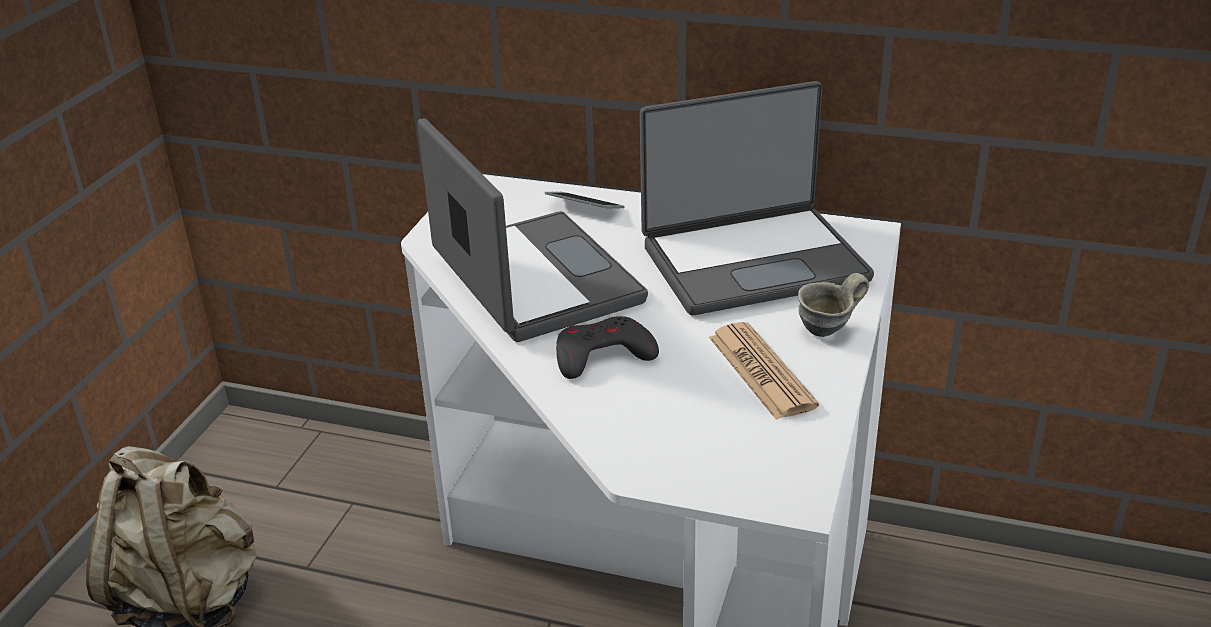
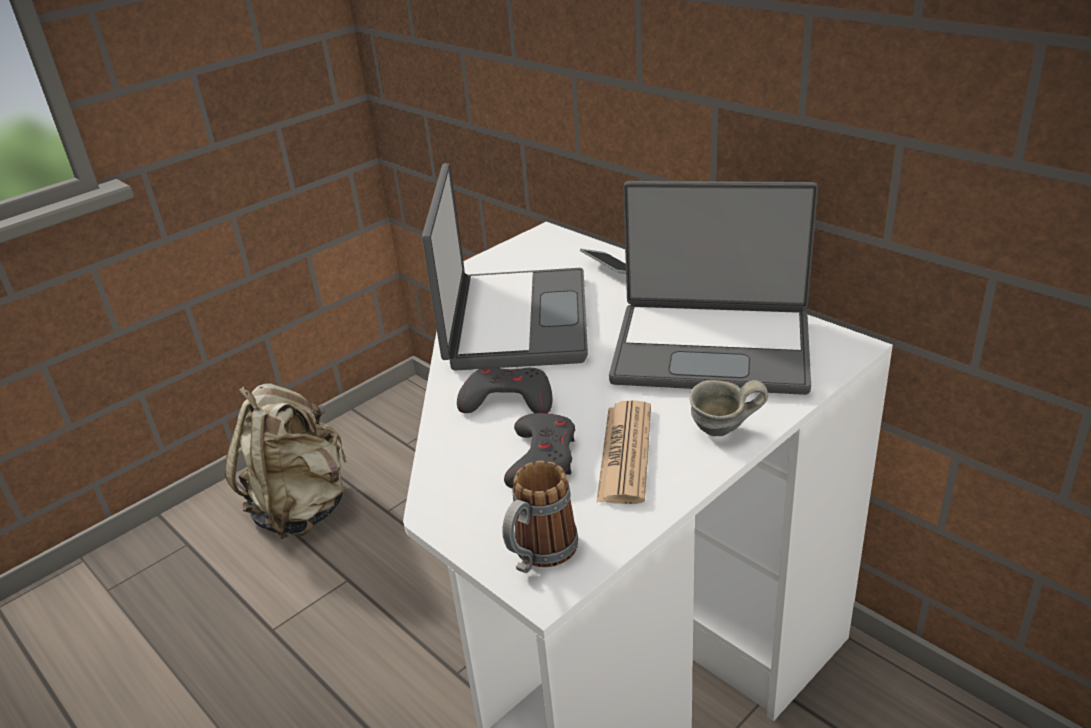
camera: 30 degrees right, 0 degrees up
(689, 397) = (542, 457): none -> grey game controller
(768, 478) = (539, 556): none -> mug

